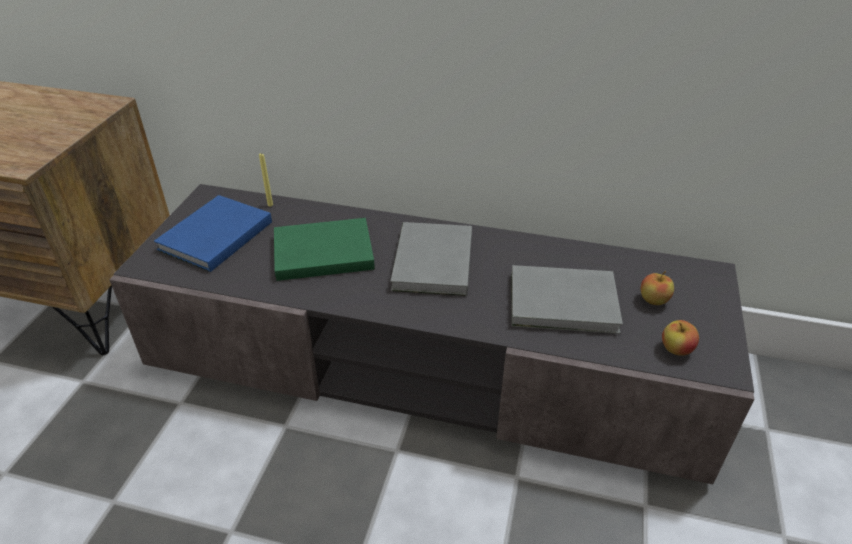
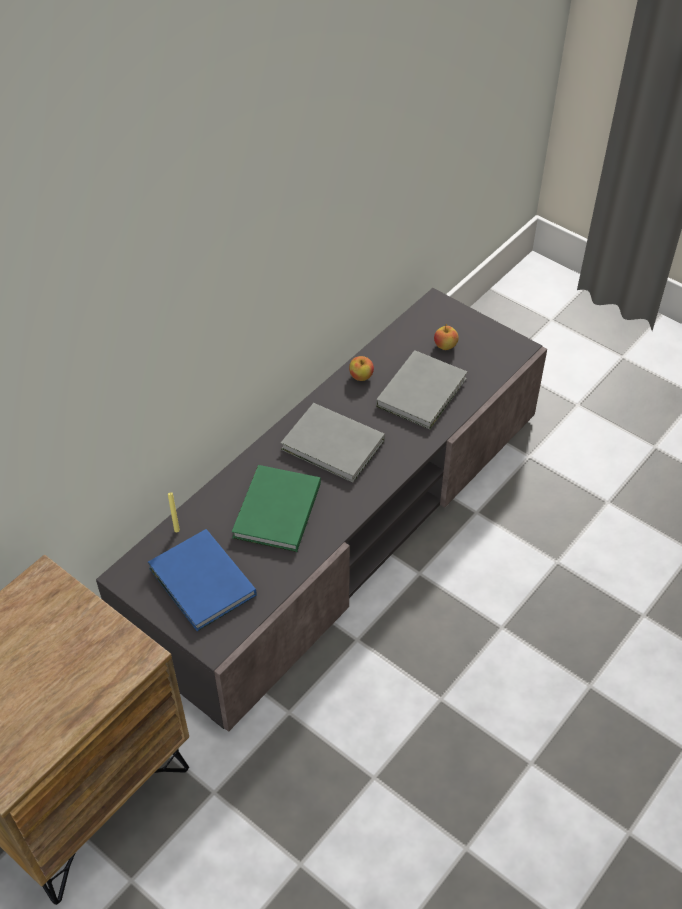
camera: 65 degrees left, 10 degrees up
(676, 349) = (494, 360): apple -> apple (361, 376)

